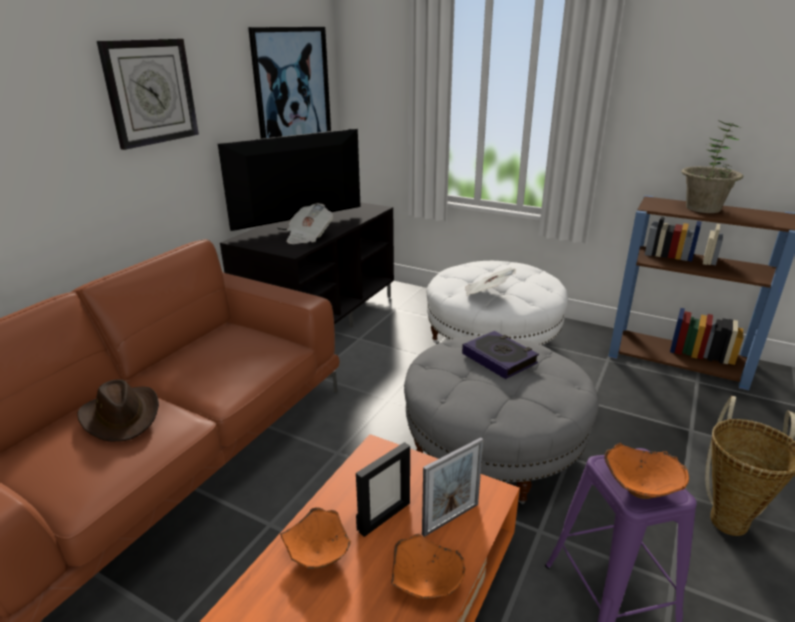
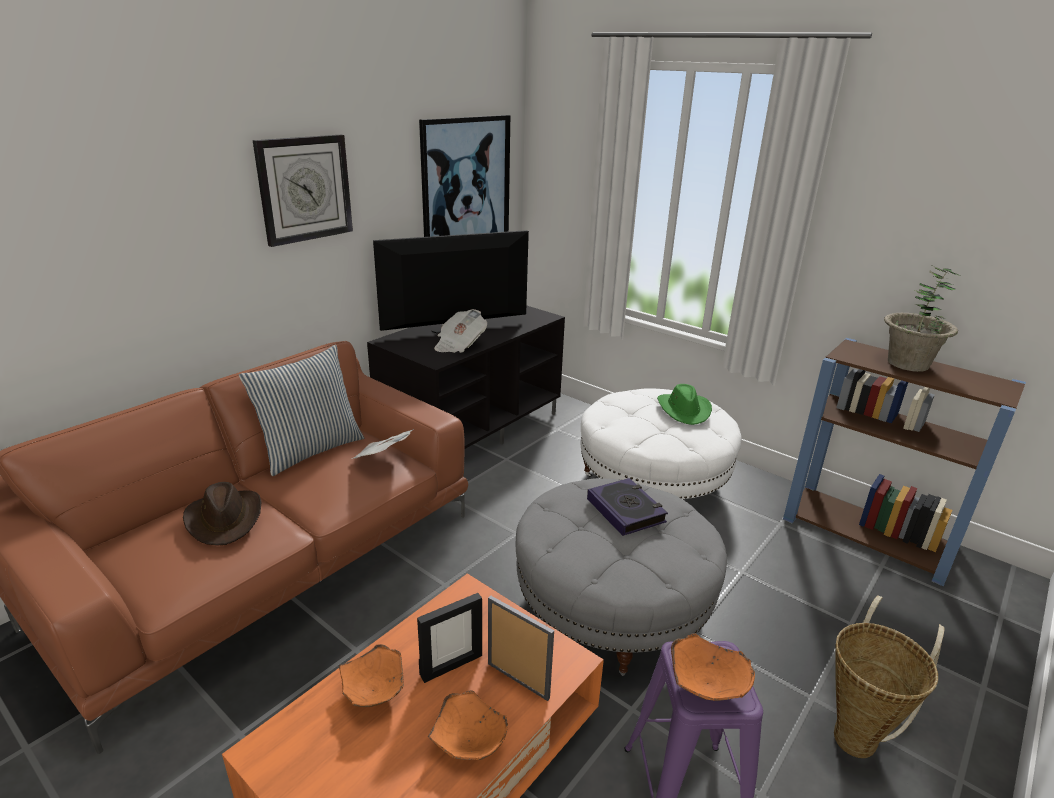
camera: 10 degrees right, 0 degrees up
(188, 344) = (311, 450): none -> pillow
(450, 519) = (518, 680): picture frame -> picture frame turned 120 degrees counterclockwise
(487, 294) = (643, 431): newspaper -> newspaper (383, 458)
(515, 274) = (684, 410): none -> green hat

